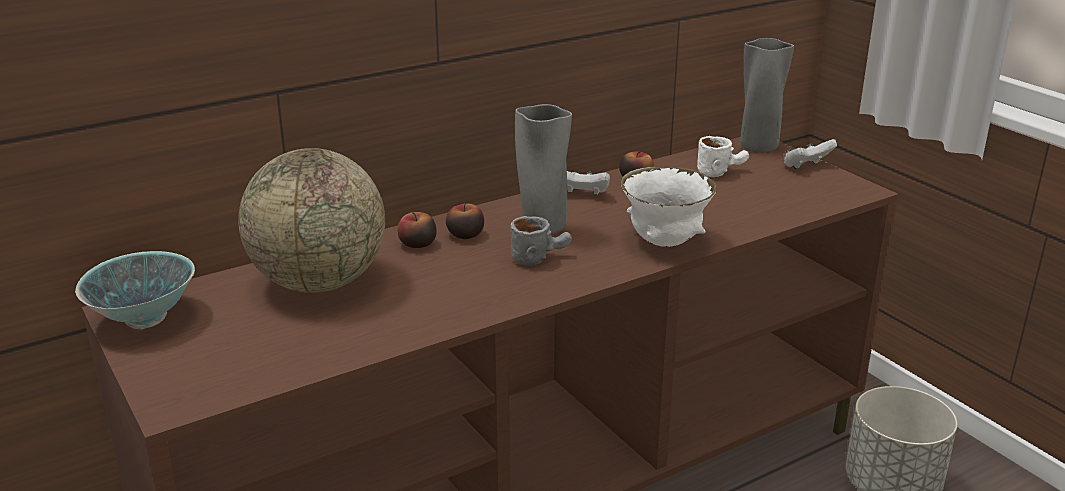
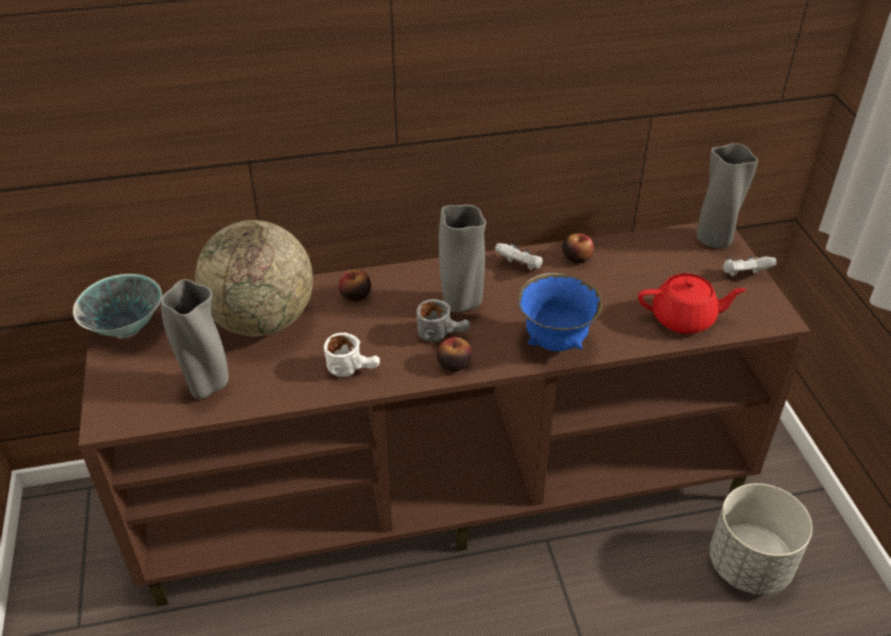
camera: 20 degrees right, 15 degrees up
(288, 350) = (207, 386): none -> grey vase
(465, 235) = (398, 293): apple -> apple (454, 364)
(664, 242) = (555, 342): white bowl -> blue bowl
(721, 171) = (659, 264): white mug -> white mug (354, 369)
(777, 204) = (684, 319): none -> red teapot

